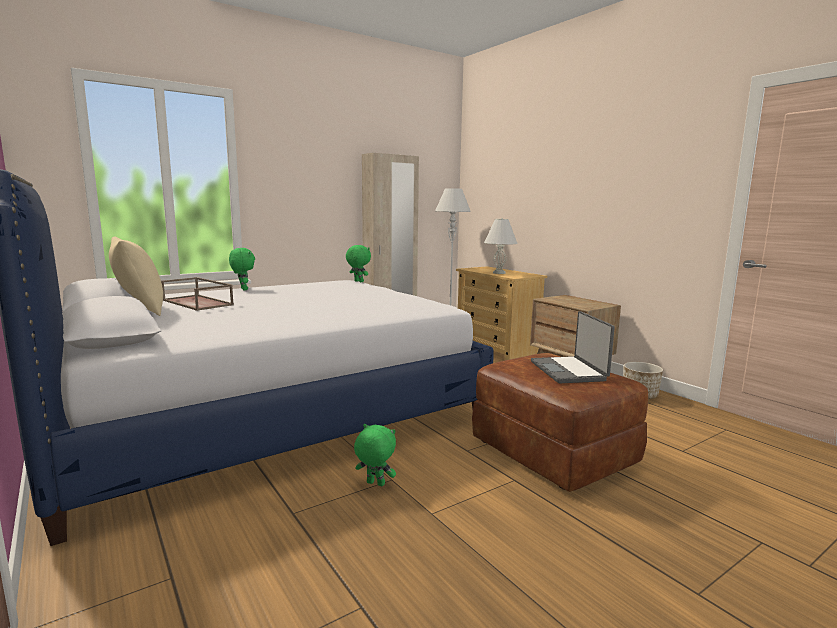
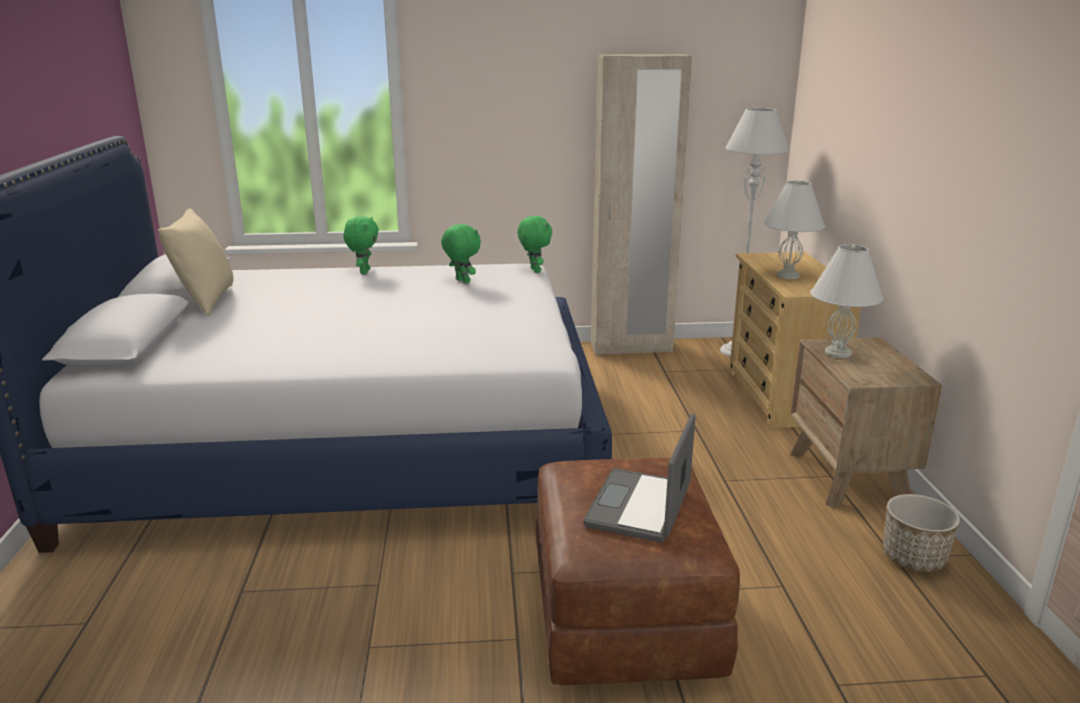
camera: 30 degrees right, 10 degrees up
(198, 302) = (278, 295): brown tray -> none
(375, 484) = (354, 584): green plush toy -> green plush toy (462, 281)
(559, 301) = (838, 353): none -> white table lamp

